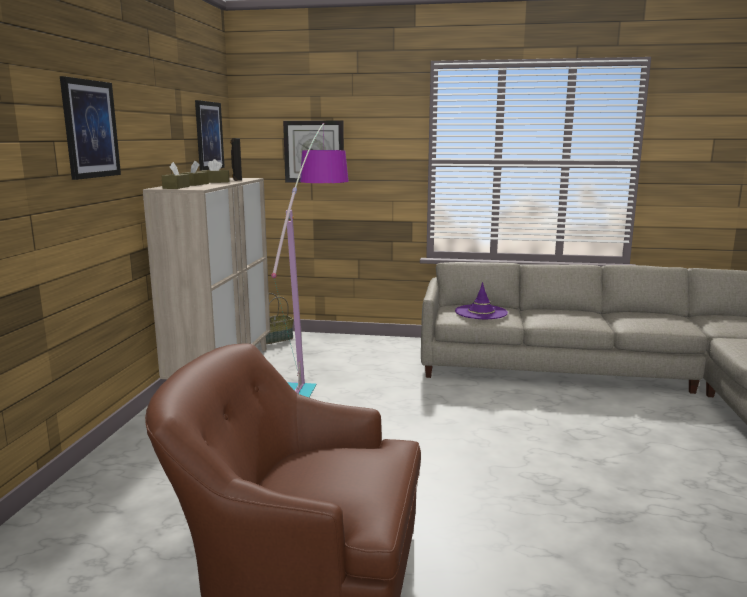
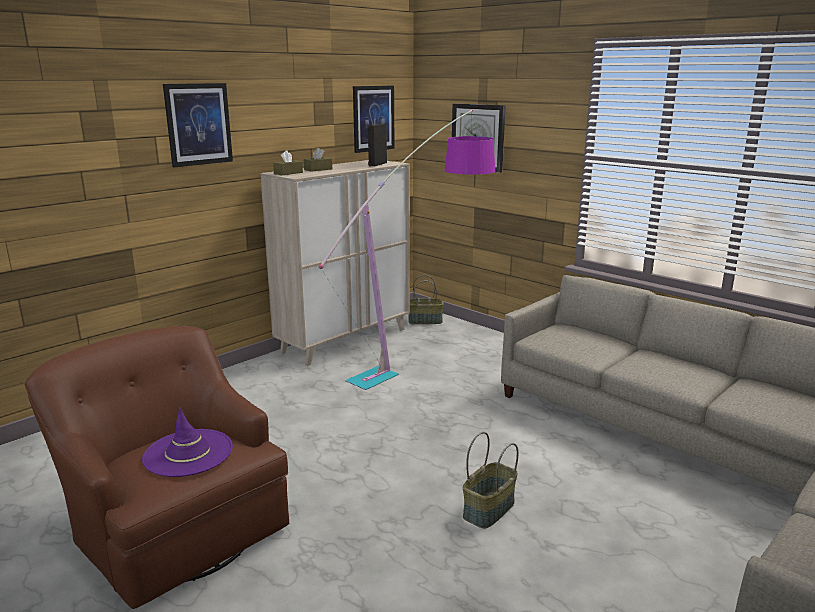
camera: 35 degrees right, 5 degrees up
(215, 182) = (346, 167): brown tissue box -> none
(481, 312) = (575, 341): purple hat -> purple hat (188, 453)
(533, 454) = (489, 510): none -> basket

